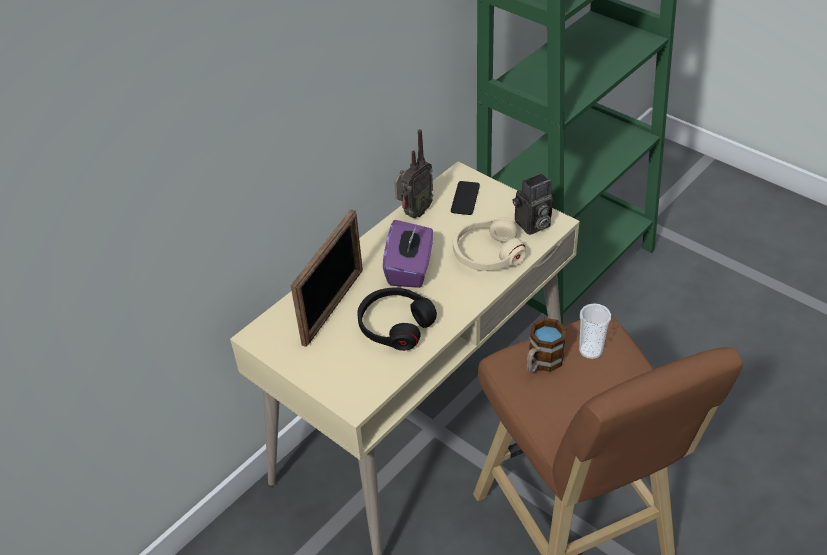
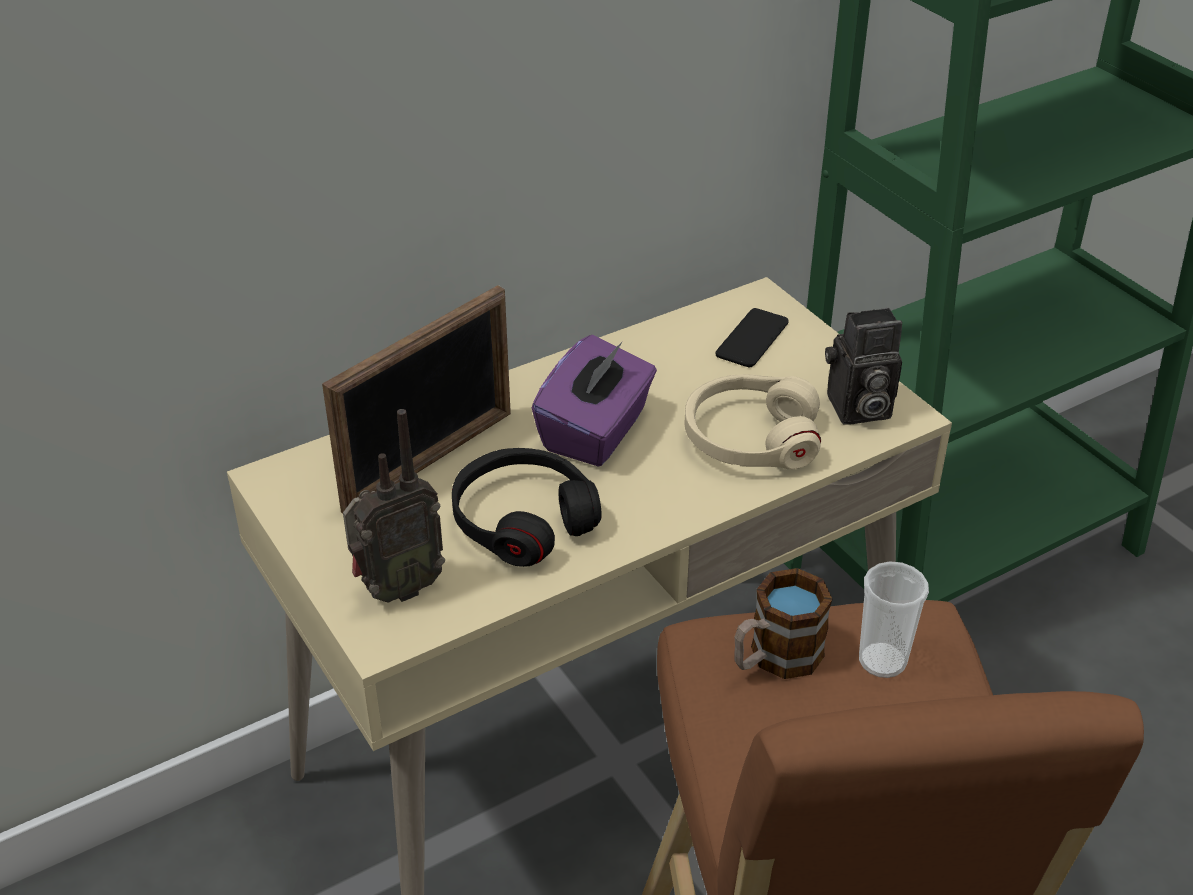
camera: 15 degrees right, 5 degrees down
(414, 213) = (648, 342): radio -> radio (396, 589)

